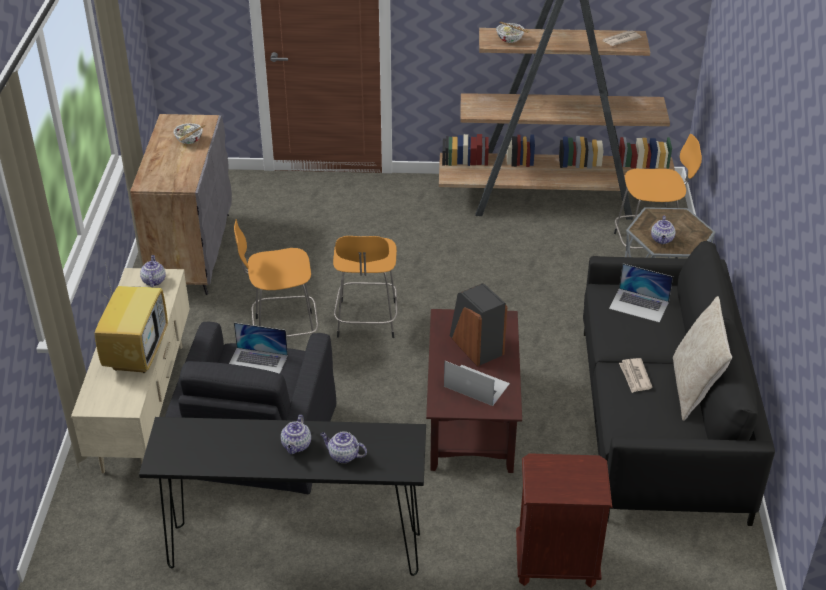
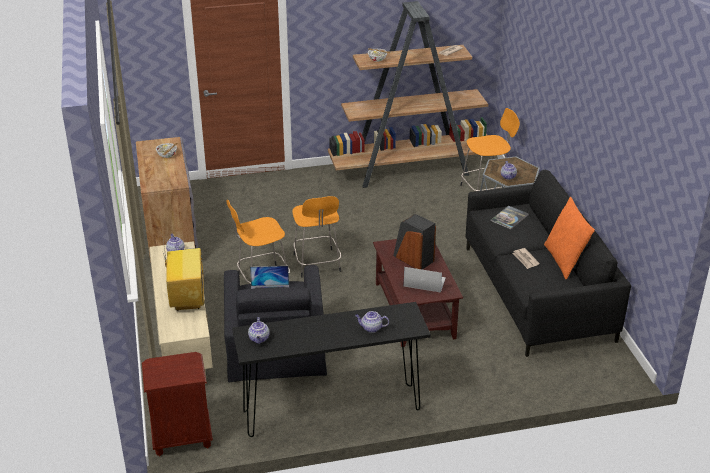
camera: 15 degrees left, 5 degrees down
(296, 446) = (337, 328): teapot -> teapot (259, 339)
(555, 564) = (506, 386): brown nightstand -> brown nightstand (182, 438)
(639, 305) = (509, 218): laptop -> book
(694, 389) = (565, 260): beige pillow -> orange pillow

